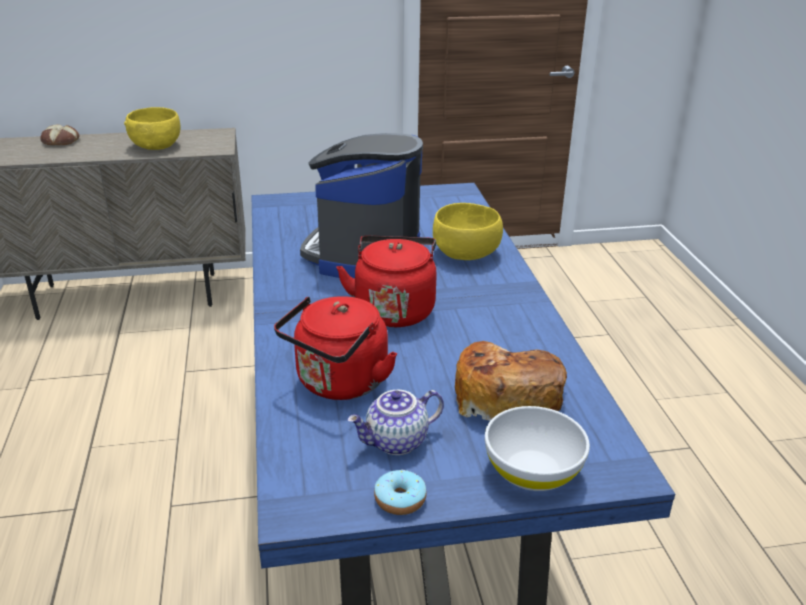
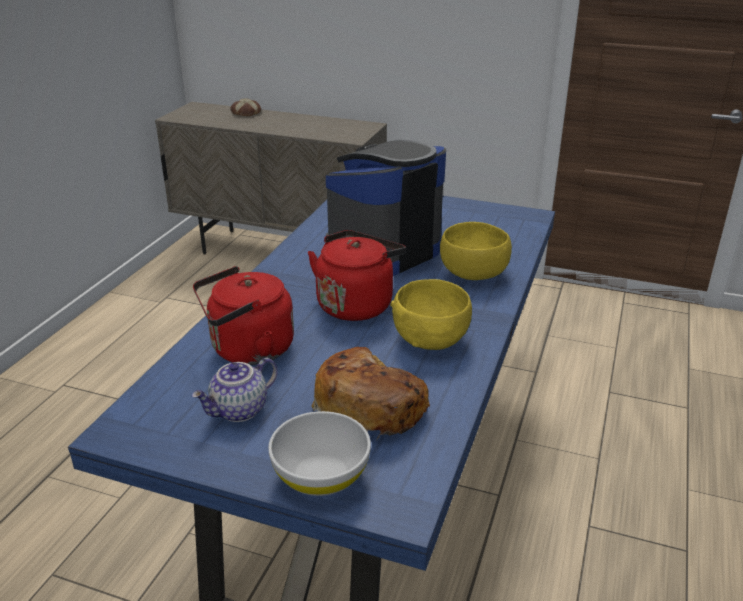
camera: 30 degrees right, 0 degrees up
(156, 146) = (309, 128): yellow bowl -> yellow bowl (430, 338)
(396, 443) = (239, 411): teapot -> teapot turned 45 degrees counterclockwise
(400, 500) = (193, 455): donut -> none

